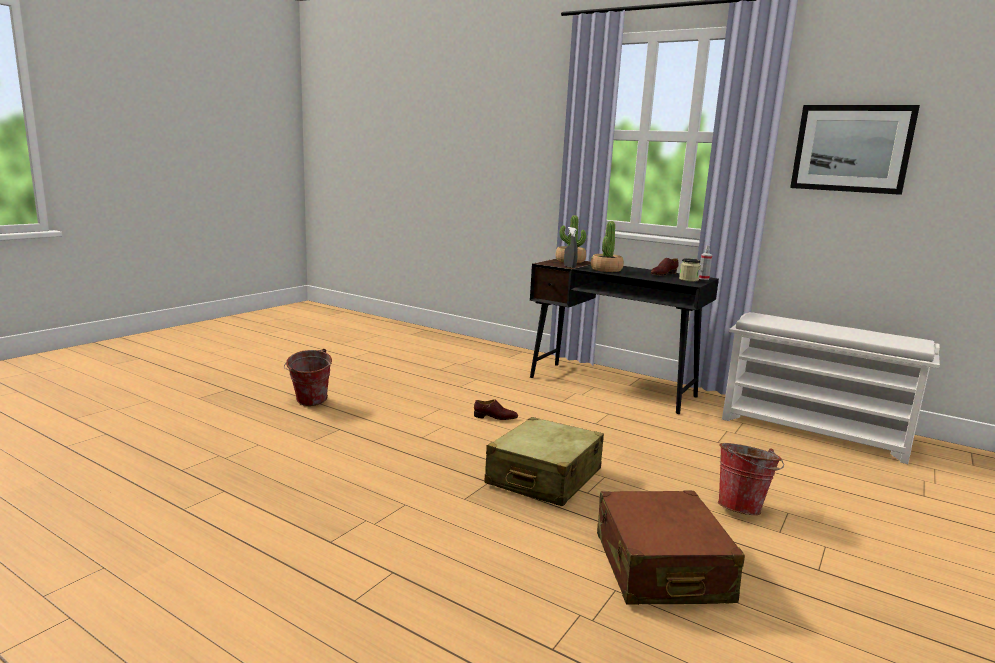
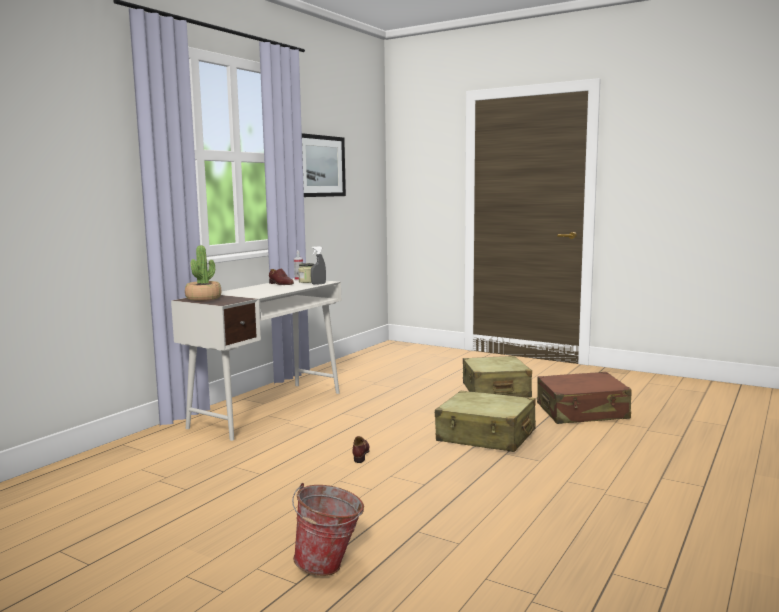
camera: 90 degrees left, 5 degrees down
(569, 267) = (245, 298): grey spray bottle -> grey spray bottle (318, 284)
(606, 269) = (261, 292): potted plant -> none
(612, 387) = (269, 409): black desk -> white desk
(742, 507) = (495, 391): bucket -> beige suitcase
(815, 431) = (366, 365): white shoe rack -> none

